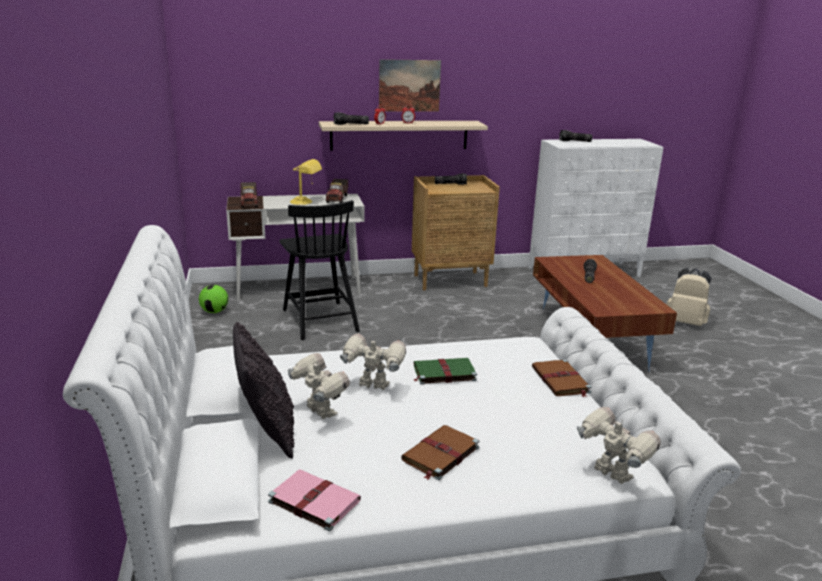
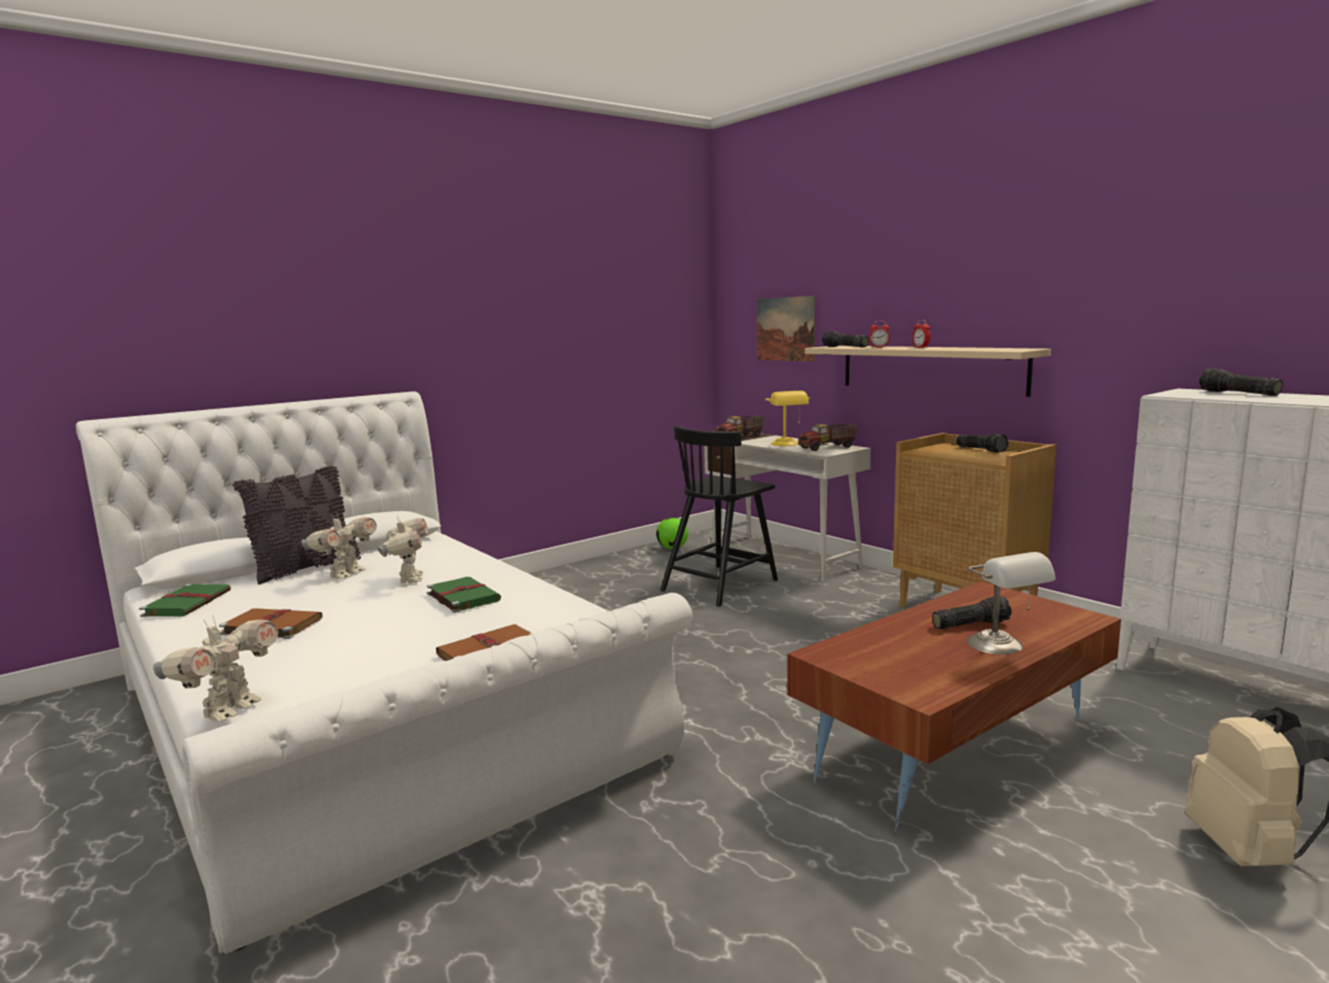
camera: 65 degrees right, 10 degrees down
(313, 501) = (188, 603): pink book -> green book
(409, 85) = (944, 294): picture -> picture (786, 329)
(619, 280) = (1003, 647): none -> white table lamp

